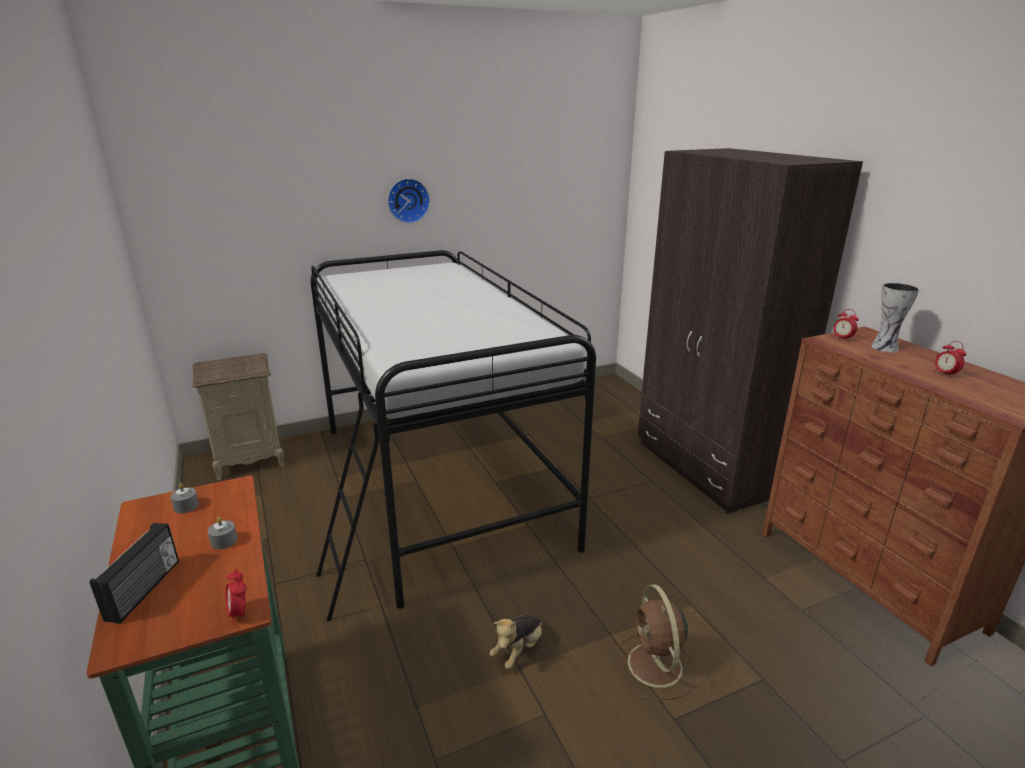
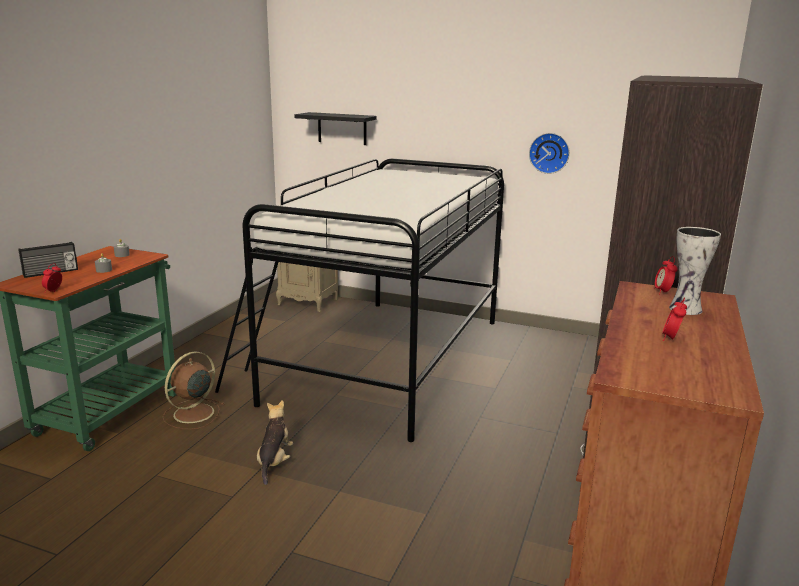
camera: 45 degrees right, 5 degrees down
(246, 234) = (342, 128): none -> black shelf
(408, 200) = (467, 116): wall clock -> wall clock (549, 153)
(518, 650) = (274, 462): plush toy -> plush toy turned 105 degrees clockwise
(655, 667) = (332, 523): brown fan -> brown fan (192, 414)

